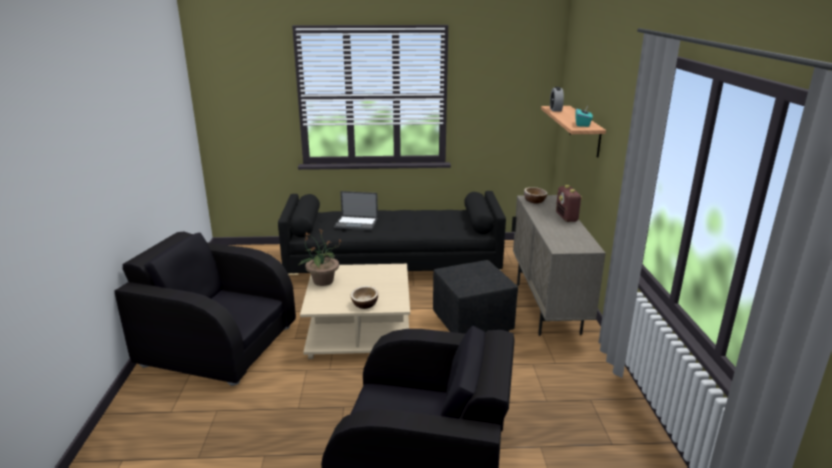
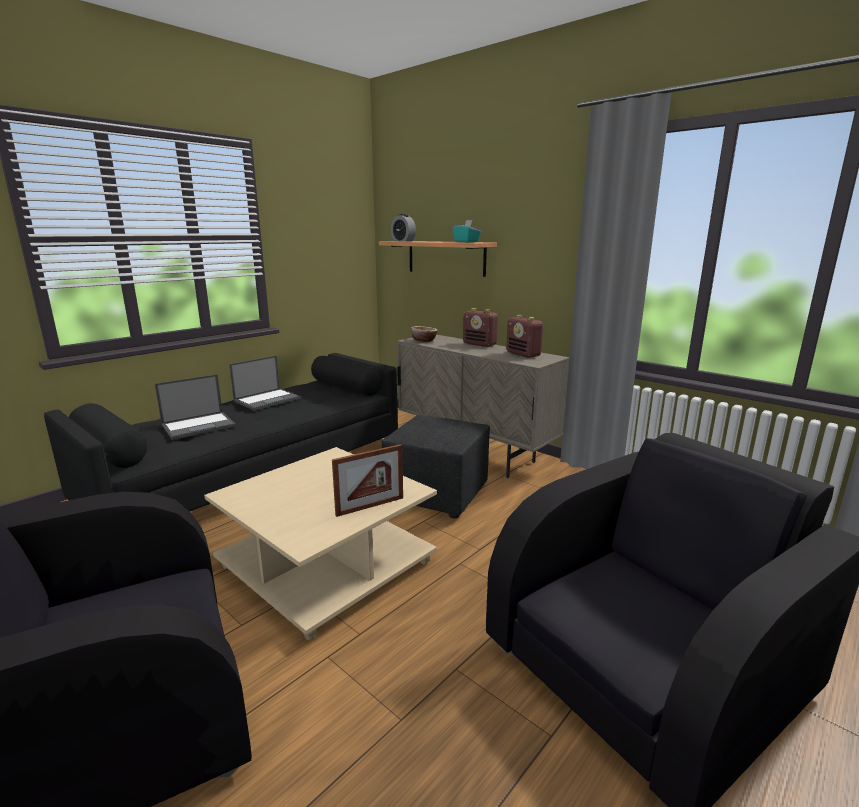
camera: 45 degrees left, 5 degrees down
(322, 281) = (258, 507): potted plant -> none
(365, 304) = (370, 506): bowl -> picture frame
(414, 216) = (268, 399): none -> laptop
(574, 238) = (523, 354): none -> radio

